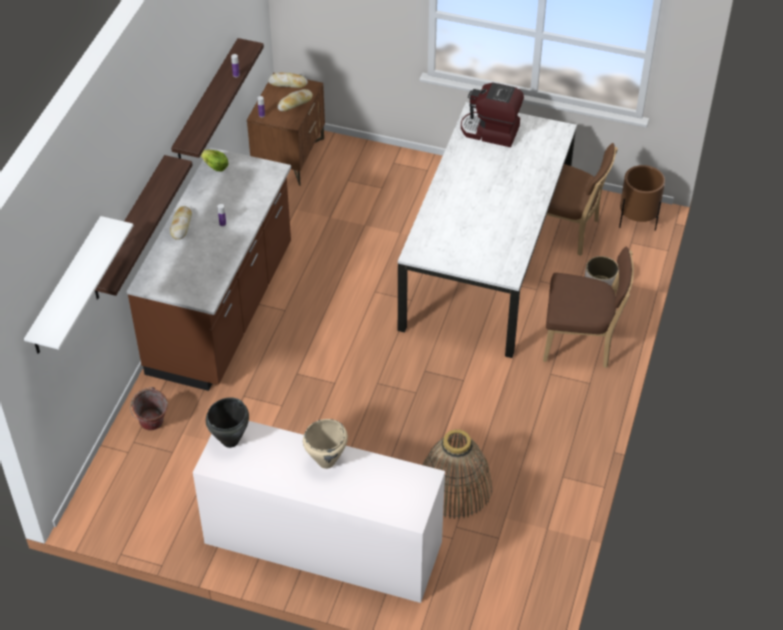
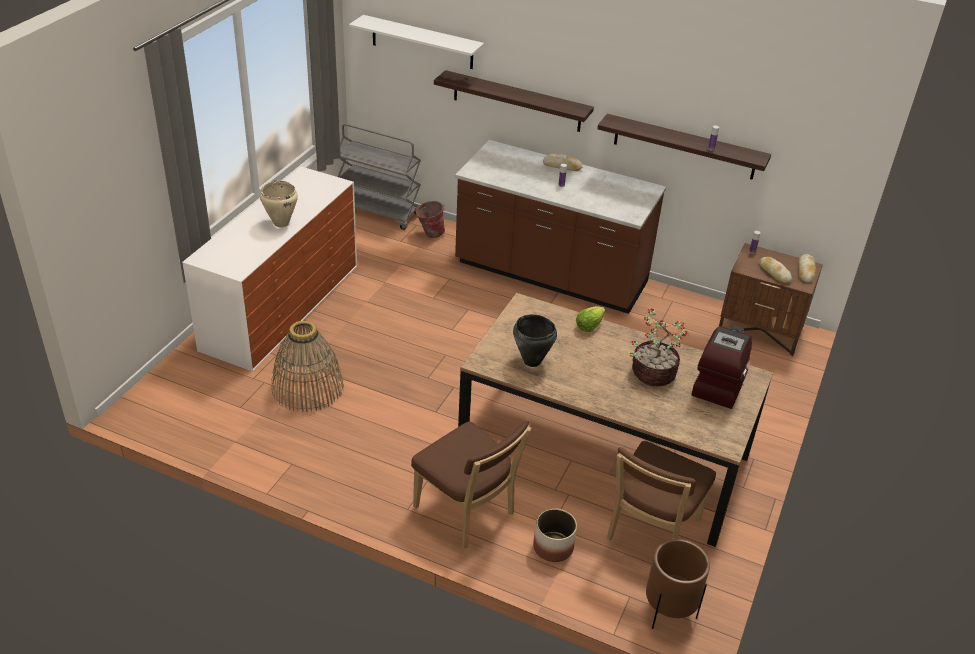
camera: 95 degrees right, 10 degrees down
(107, 484) = (379, 212): none -> grey cart
(215, 167) = (638, 186): lettuce -> lettuce (589, 326)
(230, 440) = (323, 183): black cooking pot -> black cooking pot (532, 361)
(486, 261) = (602, 454): white dining table -> brown dining table
(490, 169) = (652, 373): none -> potted plant
(581, 343) = (467, 513): brown chair -> brown chair turned 60 degrees counterclockwise

